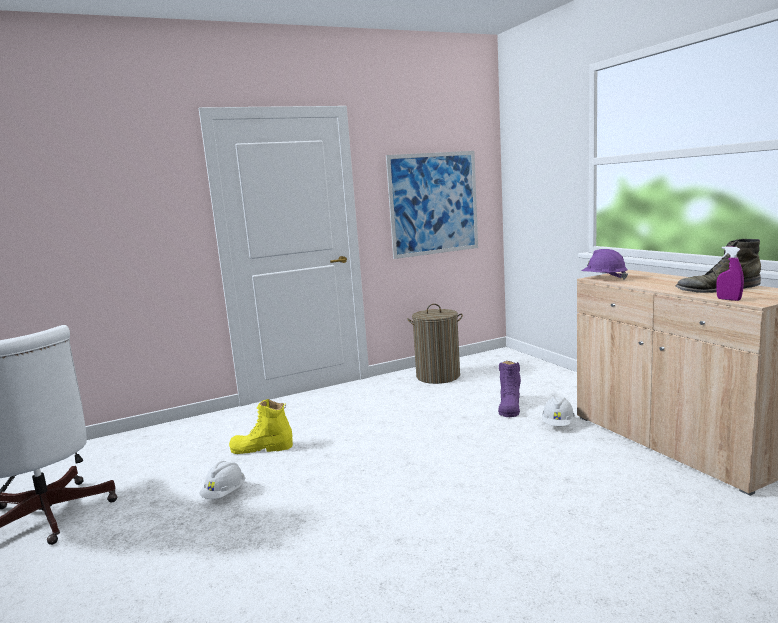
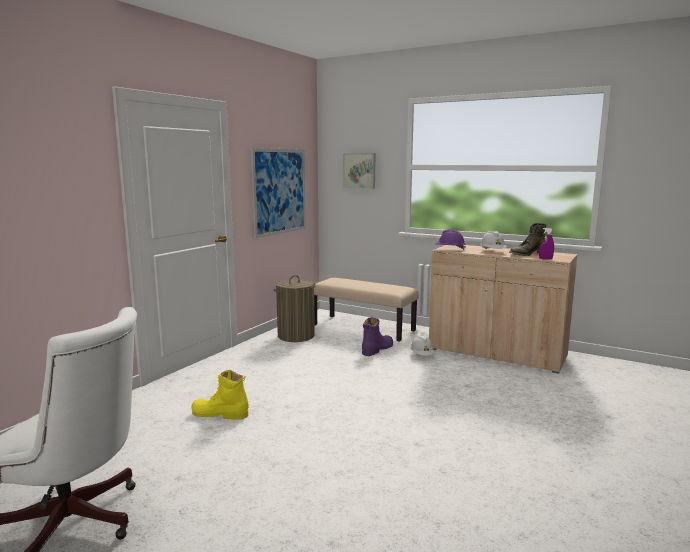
camera: 35 degrees left, 0 degrees up
(224, 494) = (240, 453): white hard hat -> white hard hat (492, 251)
(261, 448) = (220, 414): yellow boot -> yellow boot turned 45 degrees clockwise
(509, 407) = (377, 349): purple boot -> purple boot turned 120 degrees counterclockwise
(528, 377) = (363, 328): none -> beige bench
(540, 171) = (360, 170): none -> picture

